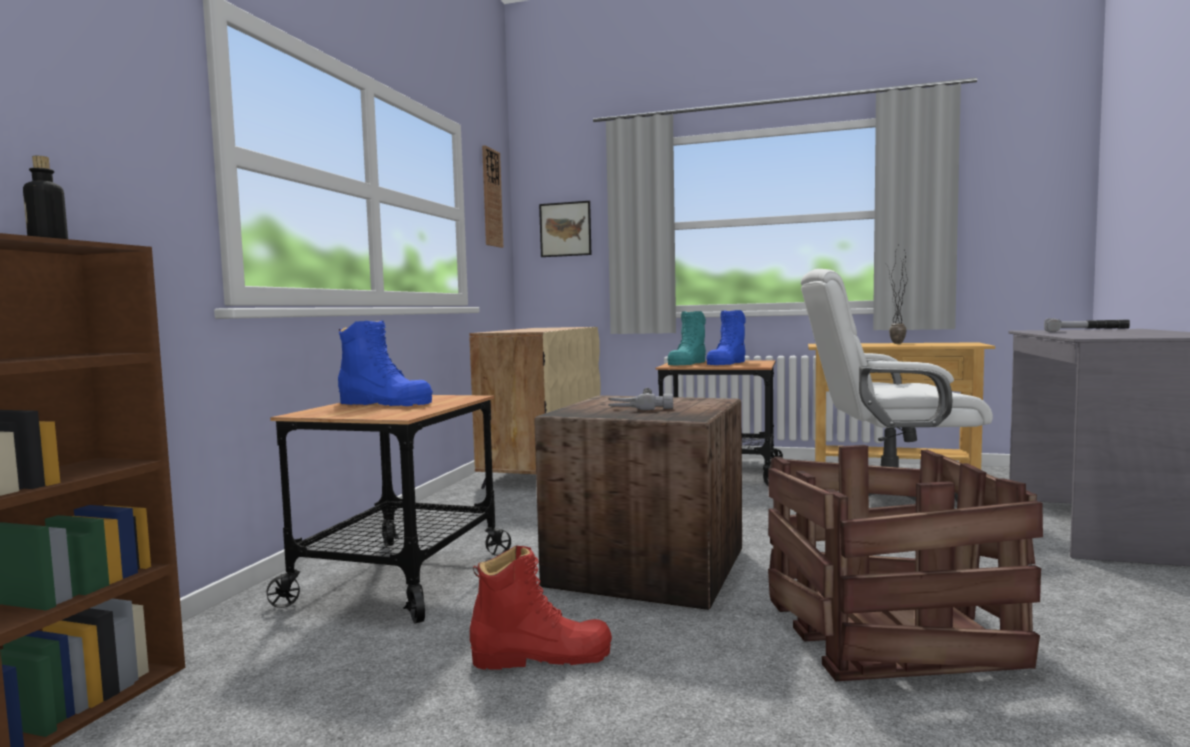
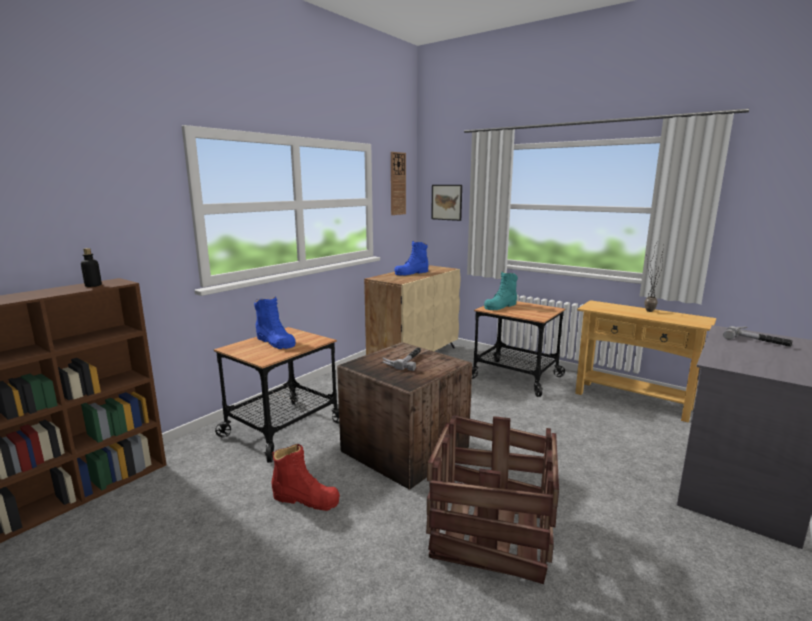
camera: 20 degrees right, 10 degrees up
(727, 363) = (525, 310): blue boot -> blue boot (412, 273)
(887, 504) = (599, 428): white office chair -> none

